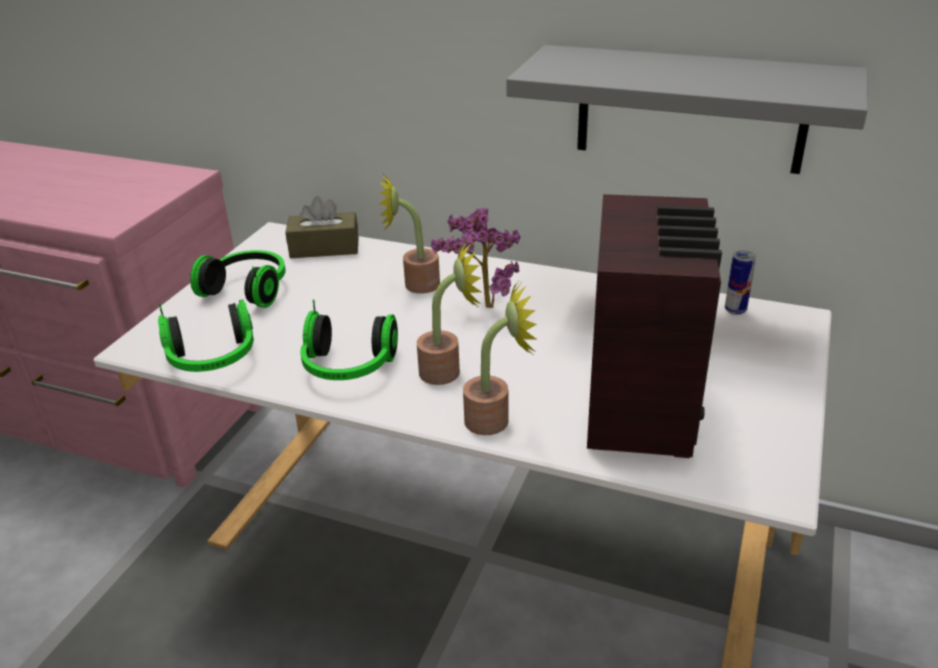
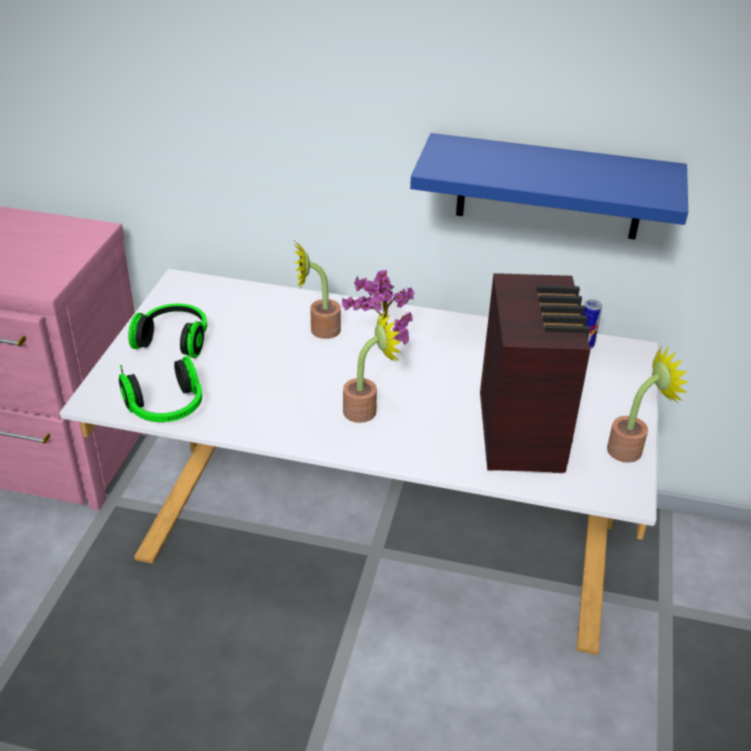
camera: 10 degrees left, 5 degrees up
(324, 248) = (229, 295): brown tissue box -> none
(348, 368) = (284, 411): headphones -> none
(496, 419) = (413, 449): potted plant -> potted plant (631, 449)
(690, 109) = (550, 187): grey shelf -> blue shelf

